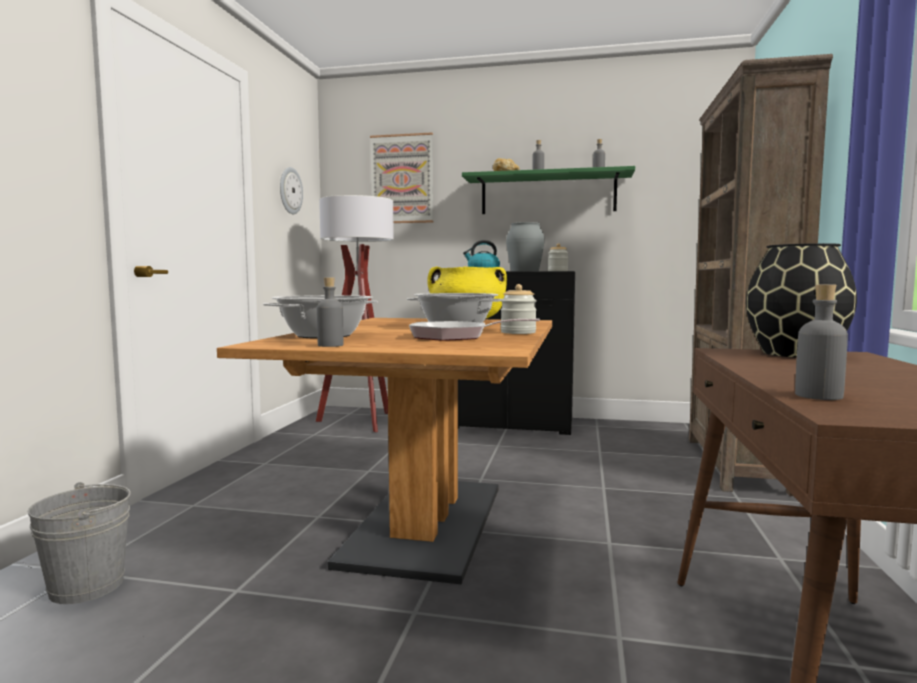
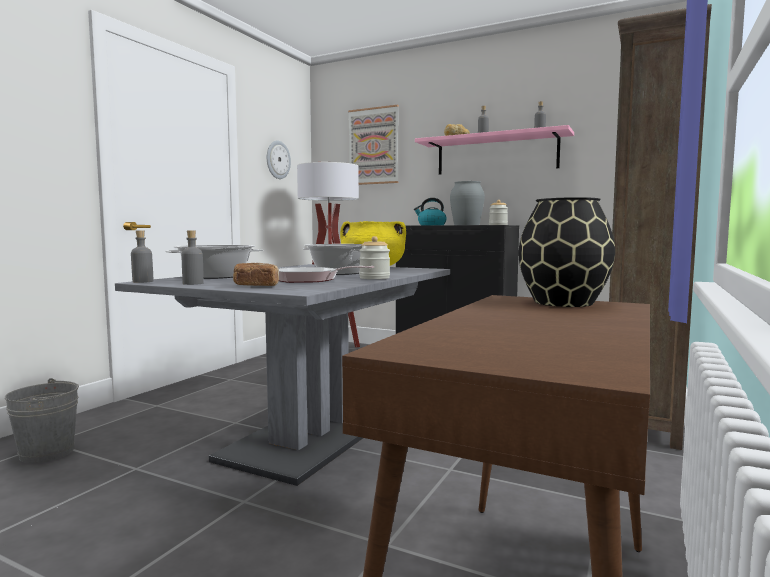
camera: 15 degrees right, 0 degrees up
(423, 346) = (256, 286): none -> bread
(426, 523) = (311, 436): brown dining table -> grey dining table
(548, 194) = (496, 155): green shelf -> pink shelf
(818, 396) = (431, 335): grey bottle -> grey bottle (143, 281)

